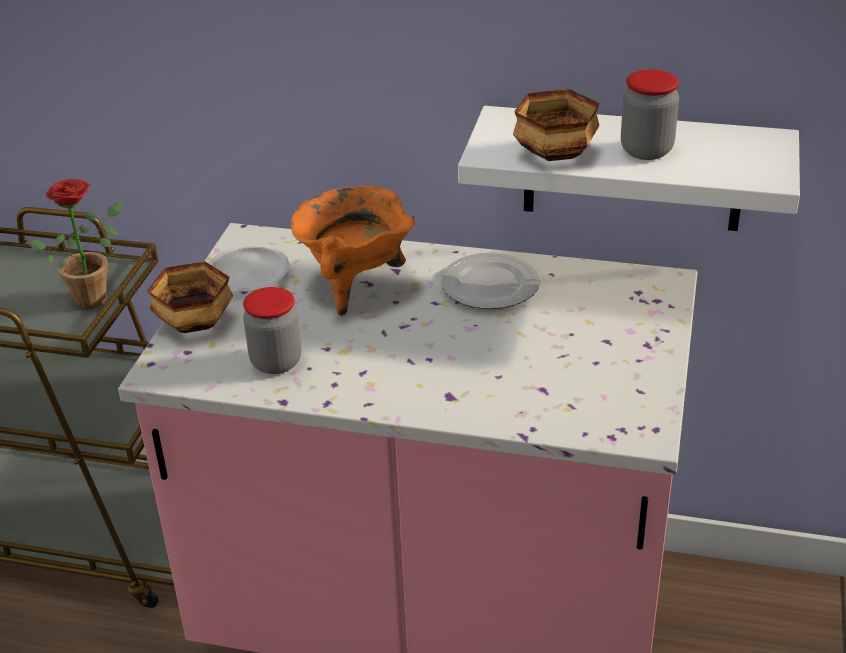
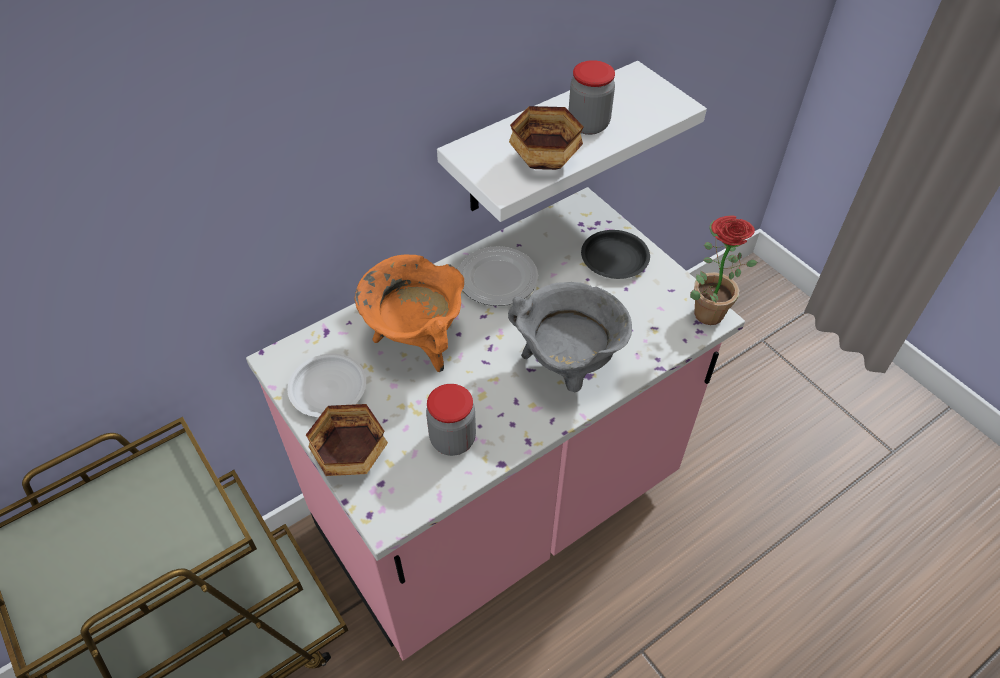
camera: 50 degrees left, 15 degrees up
(95, 295) = (183, 495): potted plant -> potted plant (705, 309)
(442, 379) = (567, 367): none -> grey cooking pot
(625, 335) = (615, 259): none -> black plate

